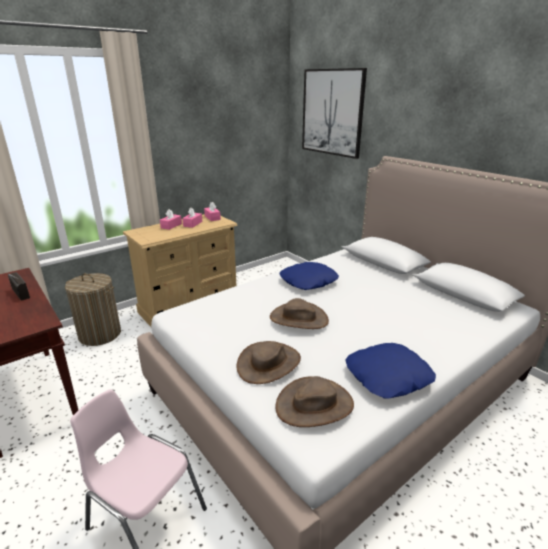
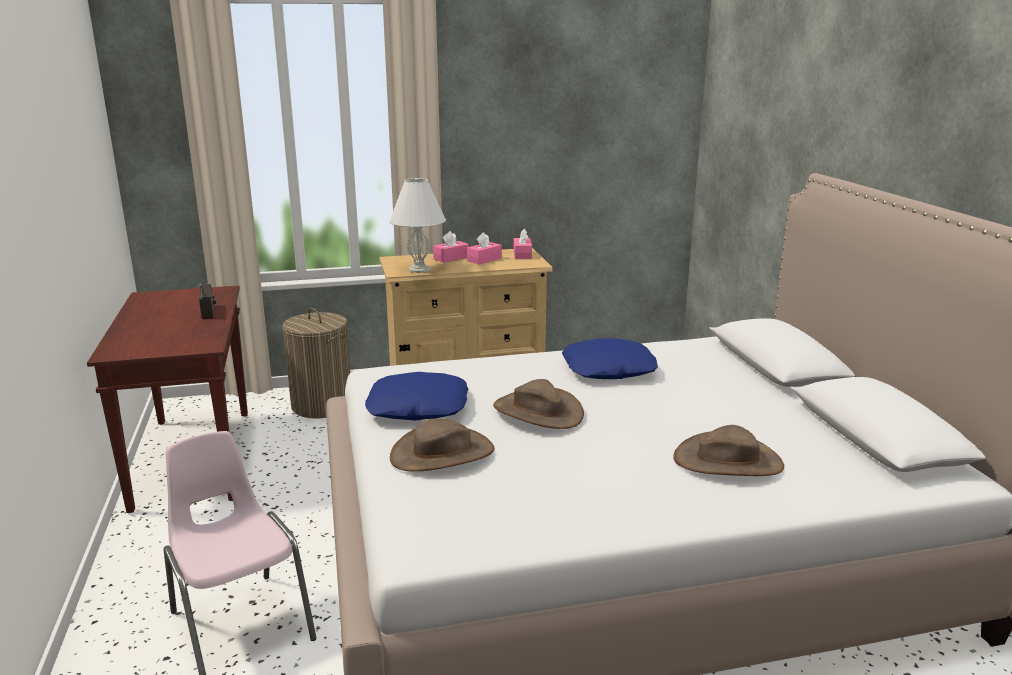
camera: 25 degrees right, 5 degrees down
(159, 236) = (420, 269): none -> white table lamp
(314, 405) = (455, 511): brown hat -> brown hat (728, 461)
(332, 112) = (757, 93): picture -> none
(388, 376) = (598, 509): blue pillow -> blue pillow (417, 407)

